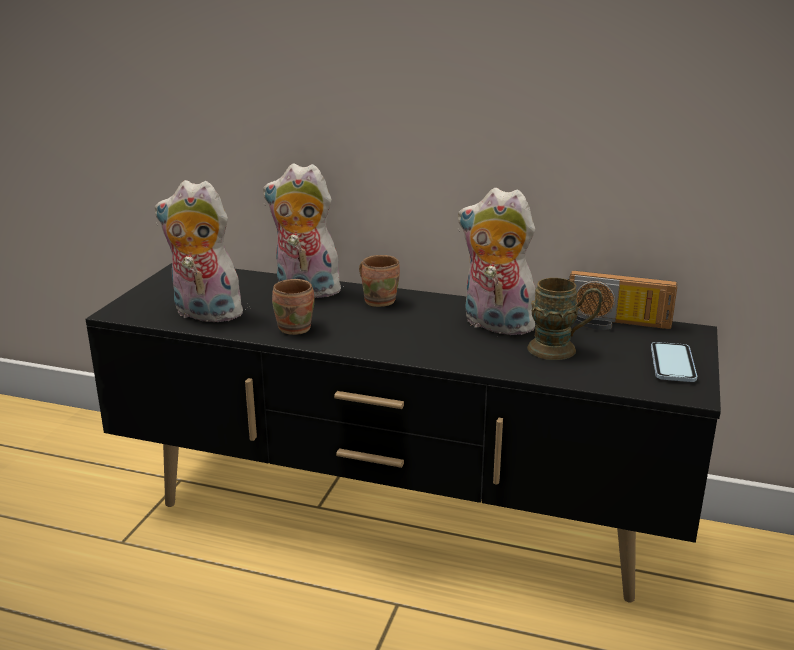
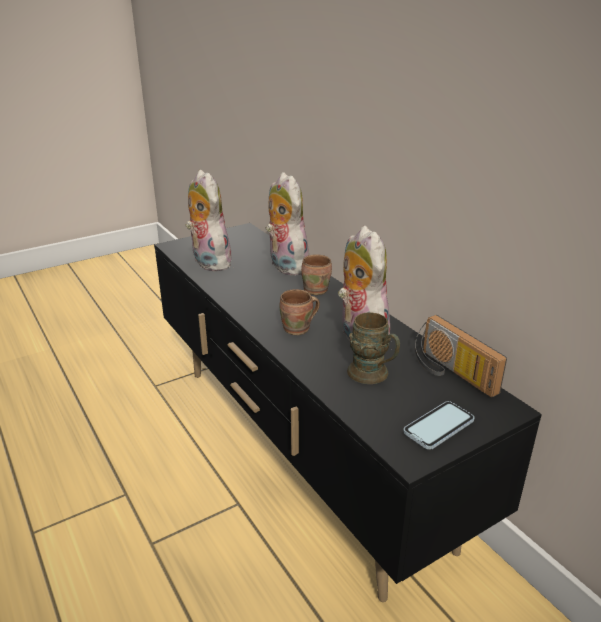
camera: 40 degrees right, 5 degrees up
(298, 328) = (239, 290): brown mug -> brown mug (298, 329)

